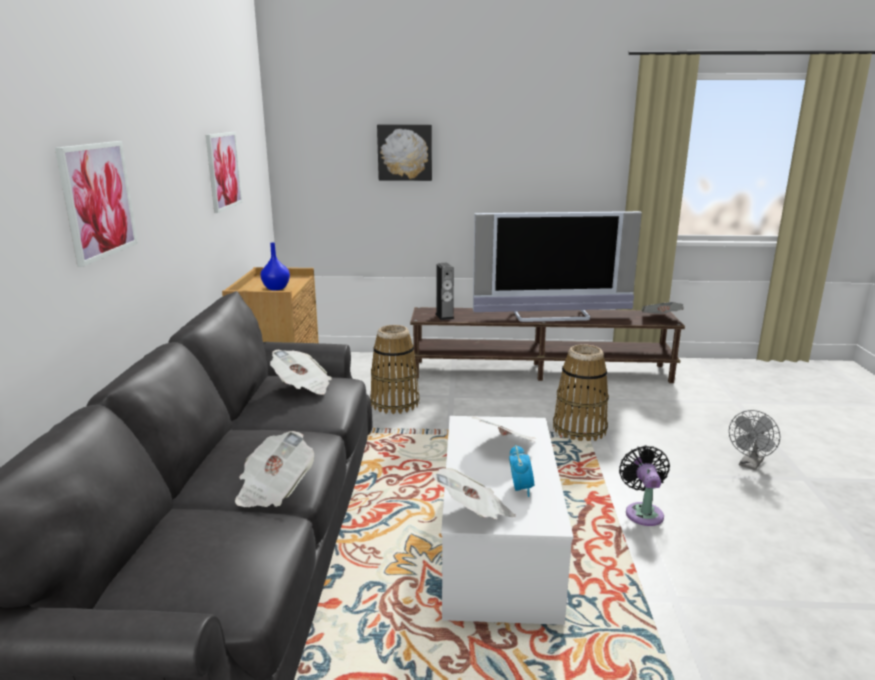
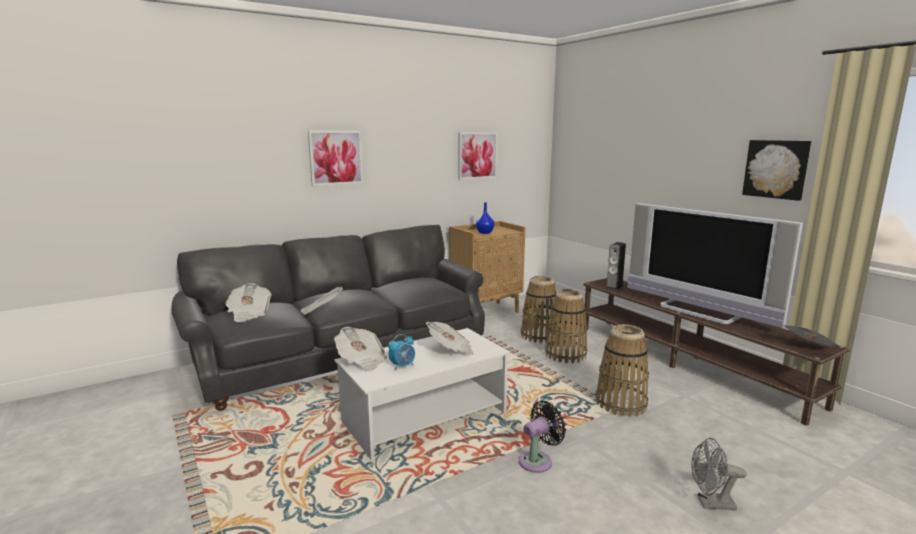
camera: 55 degrees right, 5 degrees down
(303, 386) = (422, 284): newspaper -> newspaper (249, 314)
(405, 152) = (627, 152): picture -> picture (776, 169)
(456, 410) = (566, 354): none -> basket

